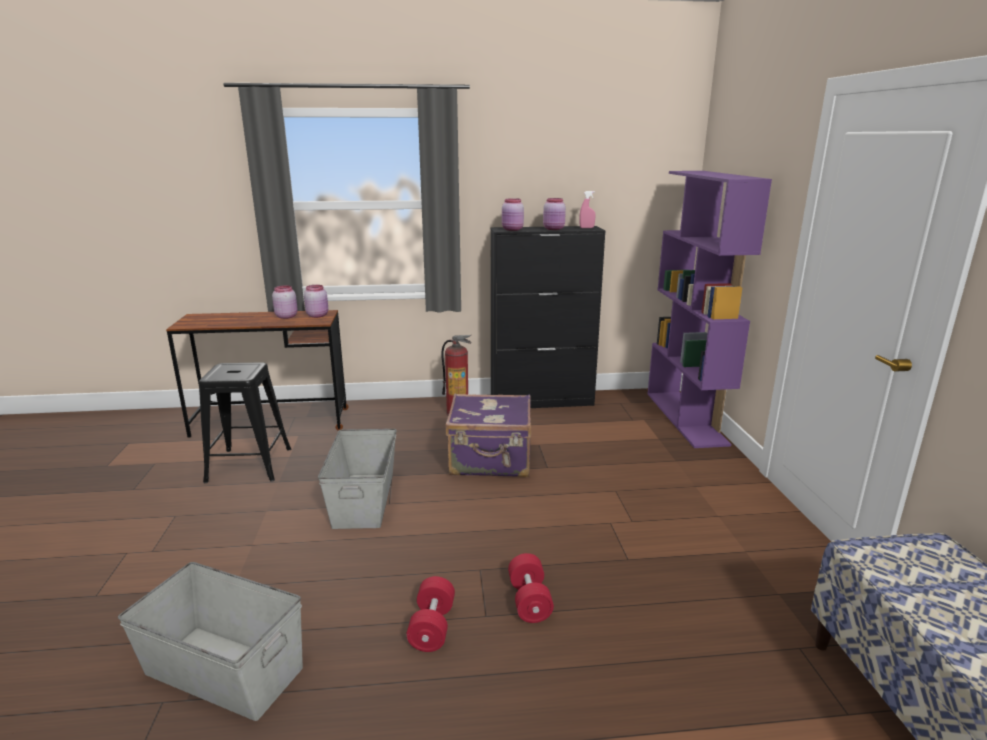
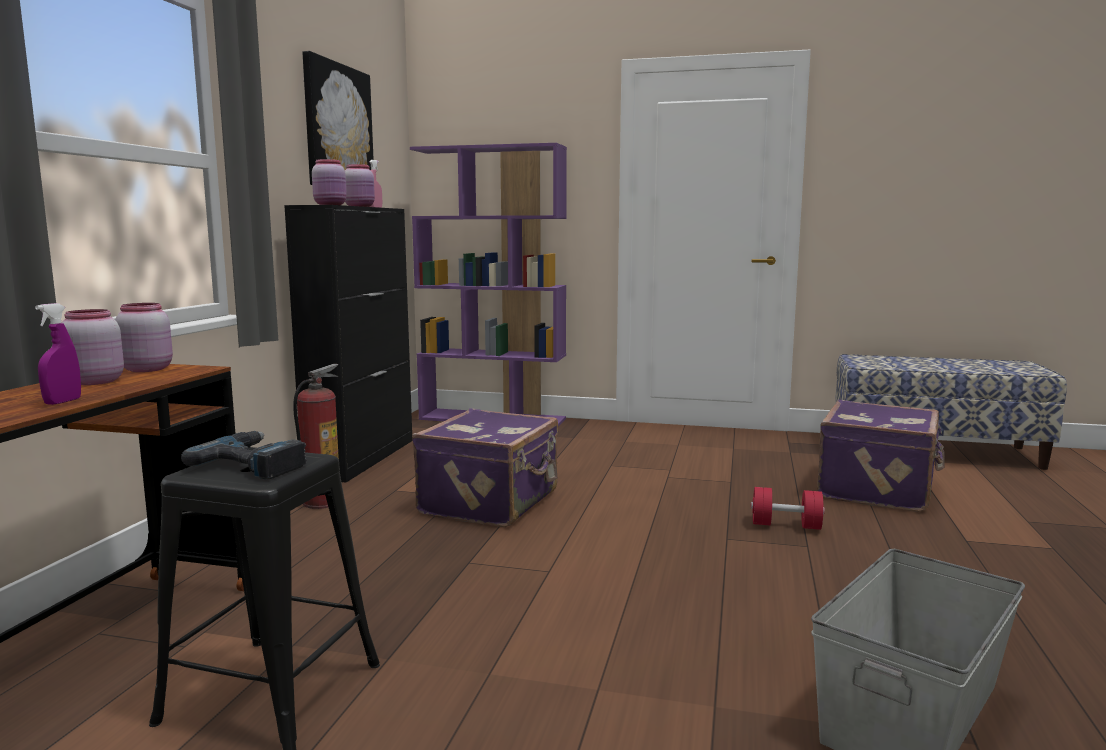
camera: 70 degrees left, 10 degrees down
(236, 370) = (256, 463): none -> power drill
(245, 323) = (62, 402): none -> purple spray bottle
(365, 499) = (522, 586): grey storage box -> none
(432, 627) = (824, 572): red dumbbell -> none
(576, 164) = (337, 127): none -> picture
(695, 671) = (878, 489): none -> purple suitcase

